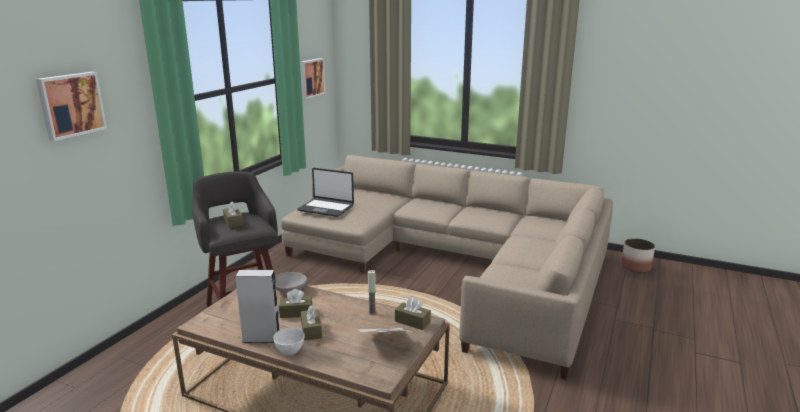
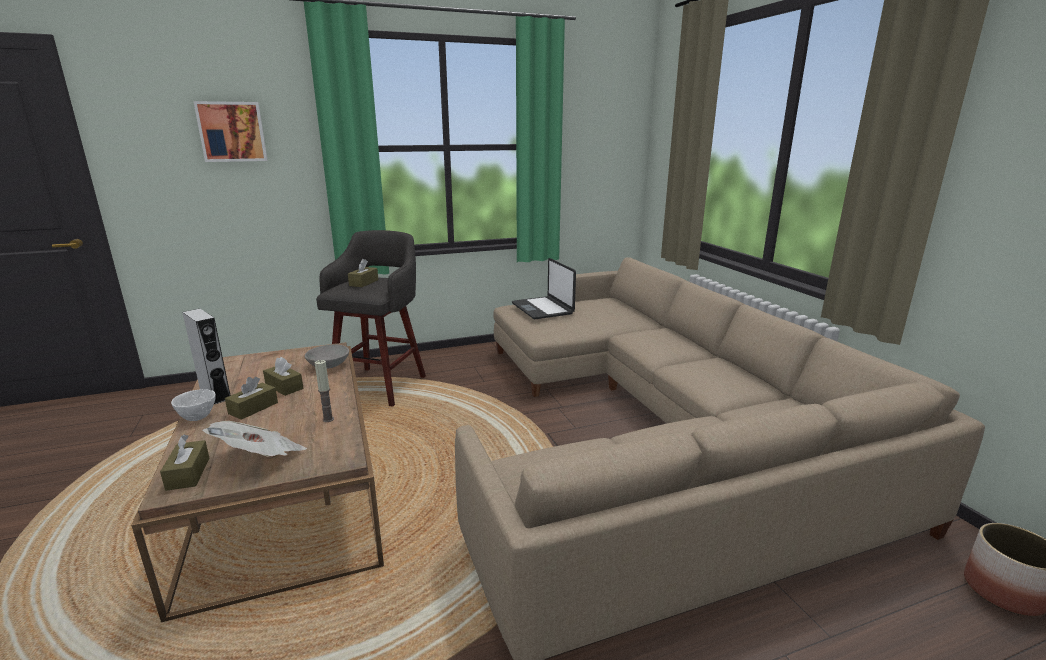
camera: 45 degrees right, 0 degrees up
(311, 78) = (595, 152): picture -> none
(412, 321) = (332, 450): brown tissue box -> brown tissue box (188, 473)

